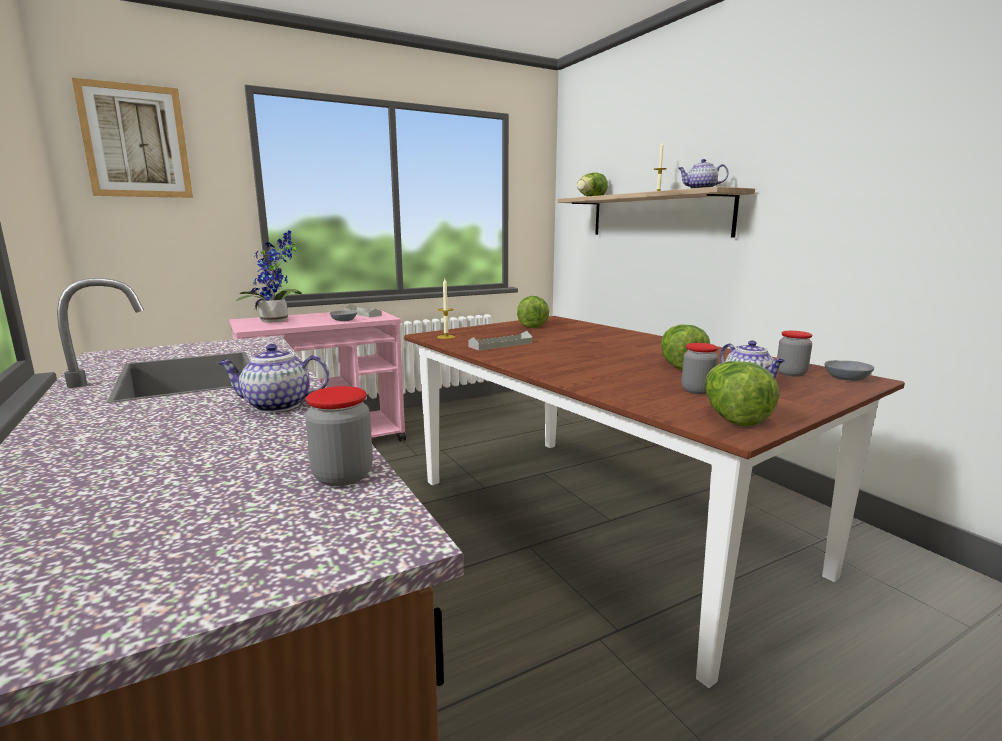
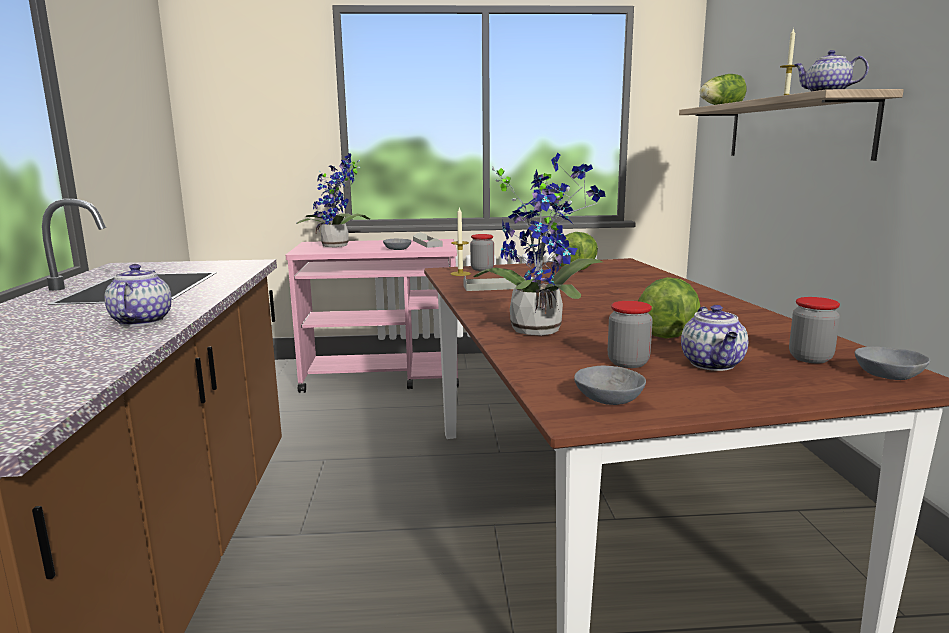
camera: 25 degrees right, 0 degrees up
(136, 141) = (235, 70): picture -> none
(276, 405) = (141, 321): teapot -> teapot turned 60 degrees clockwise
(343, 476) = (66, 383): jar -> jar (482, 269)
(592, 373) = (540, 328): none -> potted plant
(732, 417) = (606, 399): lettuce -> grey bowl

